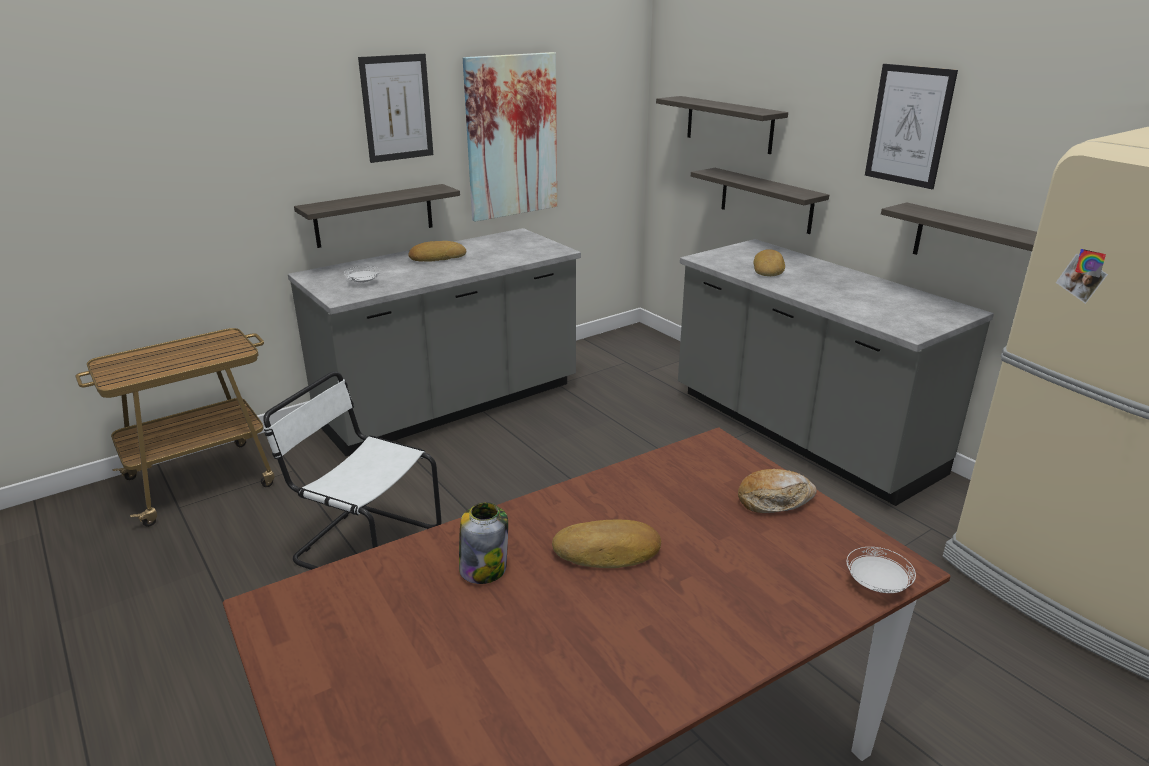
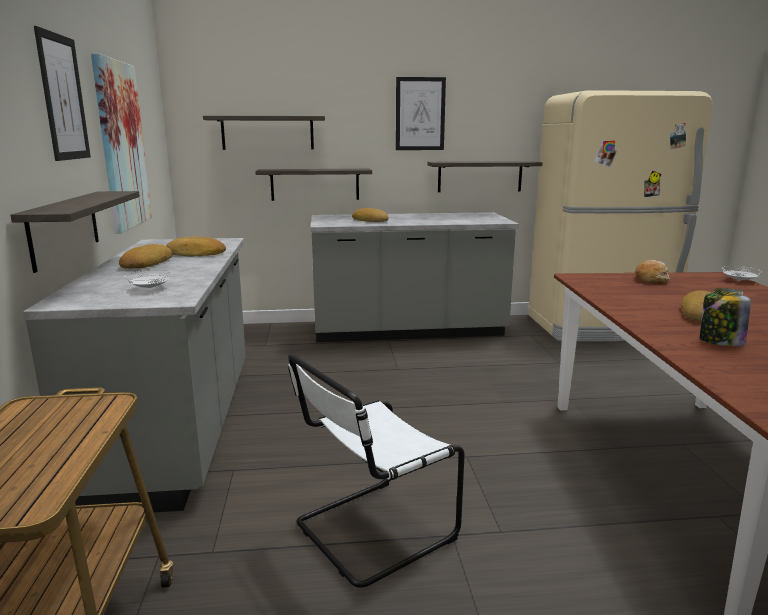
camera: 60 degrees left, 10 degrees down
(489, 259) = (196, 254): none -> bread

